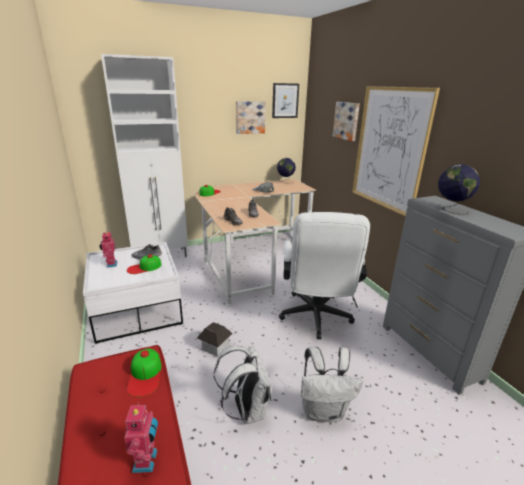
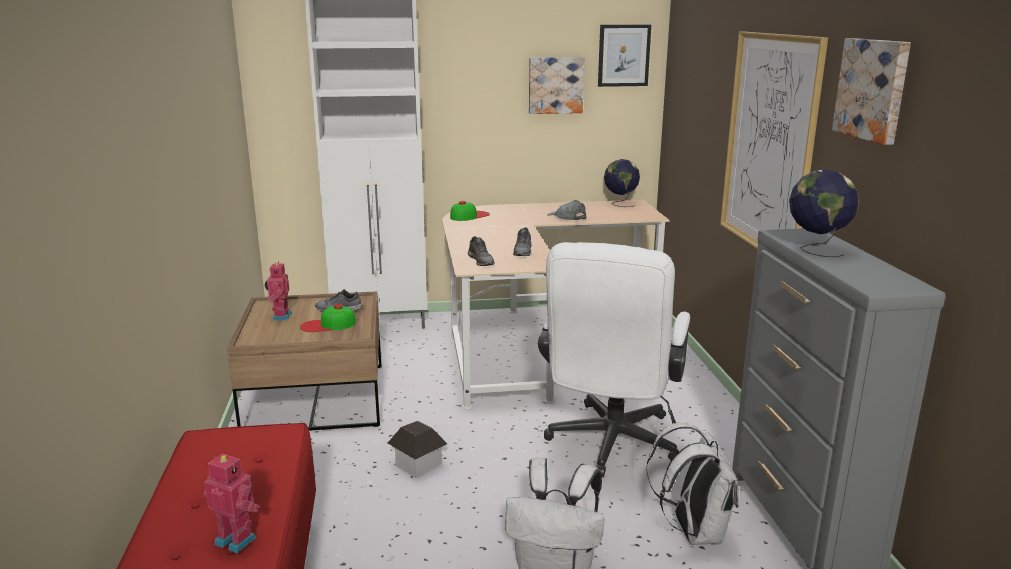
camera: 15 degrees right, 5 degrees down
(137, 310) = (316, 398): white coffee table -> brown coffee table
(145, 375) = (272, 454): cap -> none
(147, 461) = (237, 539): toy robot -> toy robot turned 75 degrees counterclockwise
(246, 409) = (432, 552): white backpack -> white backpack (693, 531)
(347, 121) = (717, 92): picture -> picture (873, 89)

